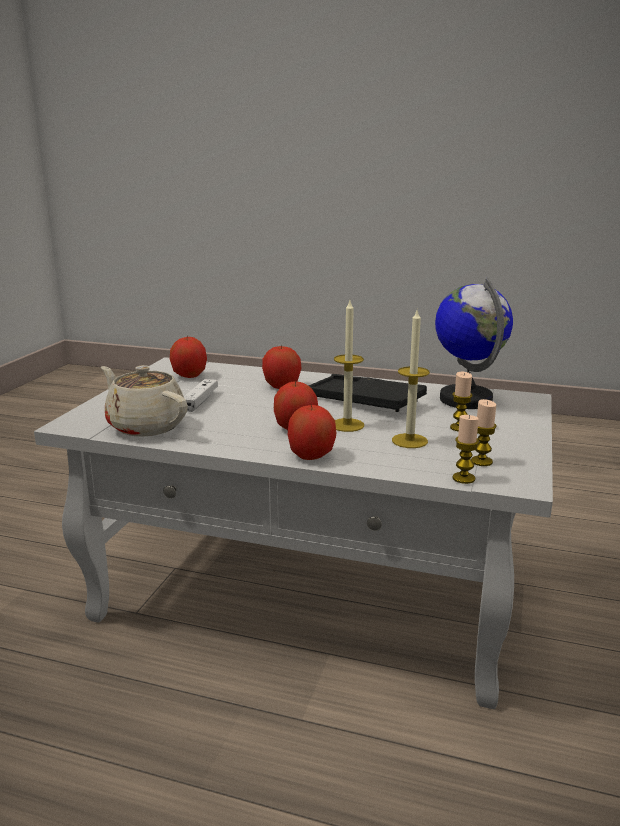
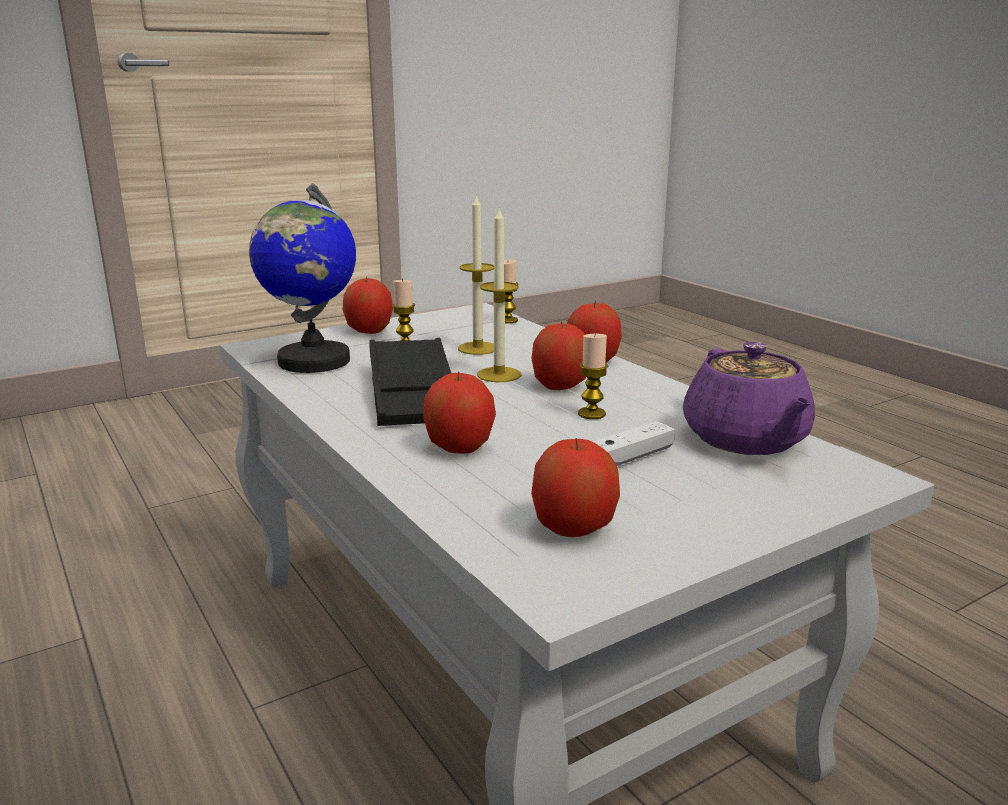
camera: 140 degrees left, 0 degrees up
(146, 426) = (746, 440): beige teapot -> purple teapot
(481, 461) = (465, 324): candle -> candle (591, 414)
(515, 430) = (369, 331): none -> apple

